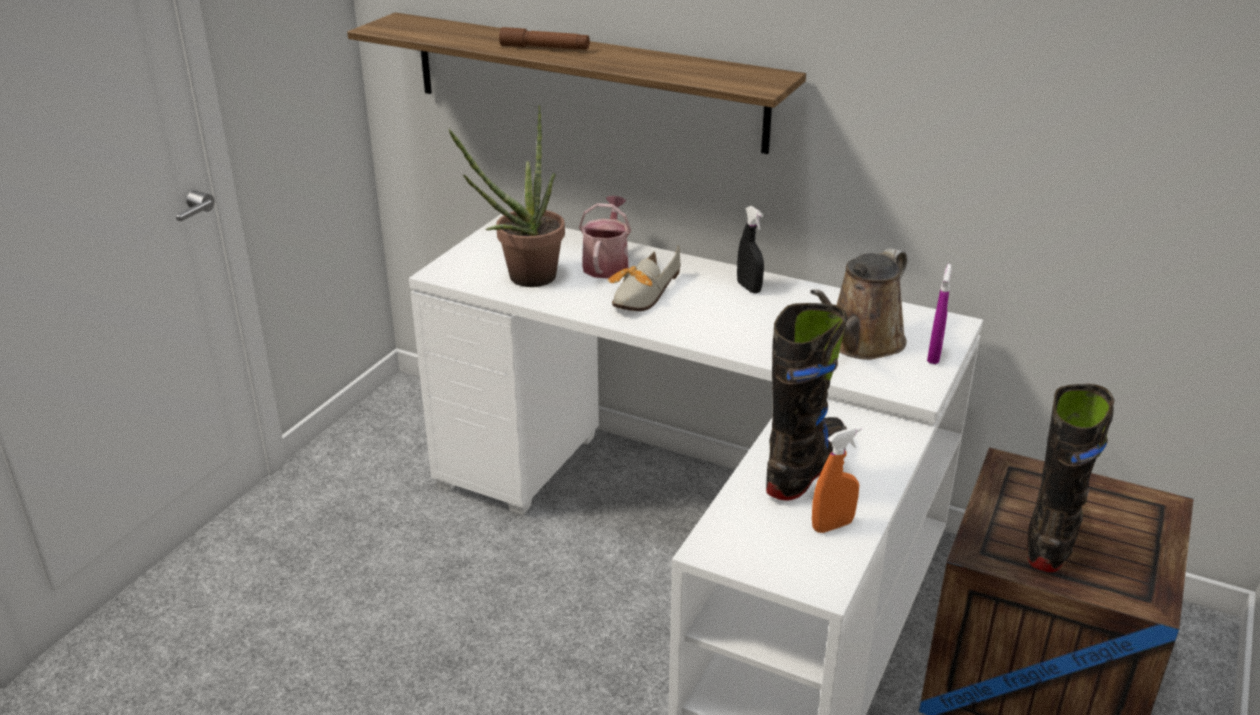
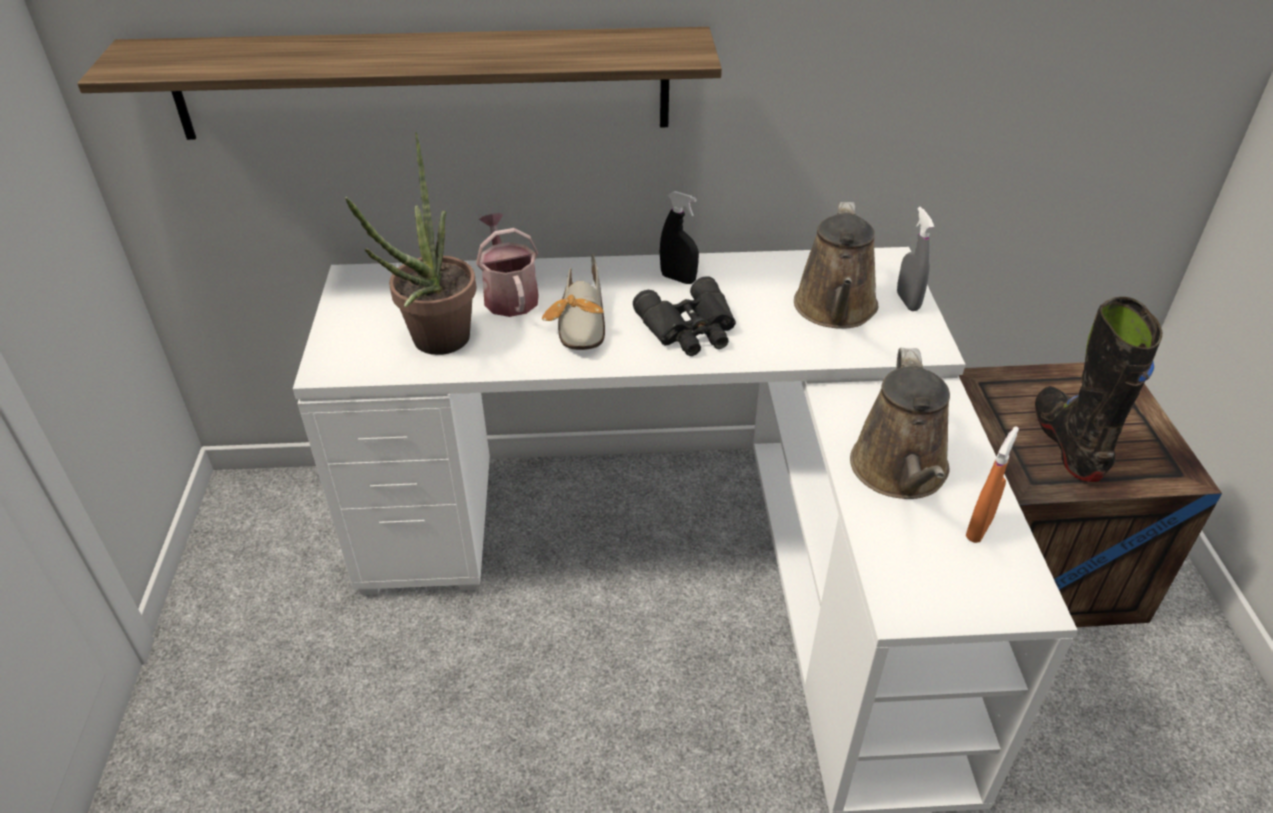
camera: 30 degrees left, 10 degrees up
(545, 48) = (381, 54): brown flashlight -> none
(723, 322) = (690, 329): none -> black binoculars
(806, 469) = (900, 472): black boot -> brown watering can
(934, 356) = (907, 301): purple spray bottle -> grey spray bottle

